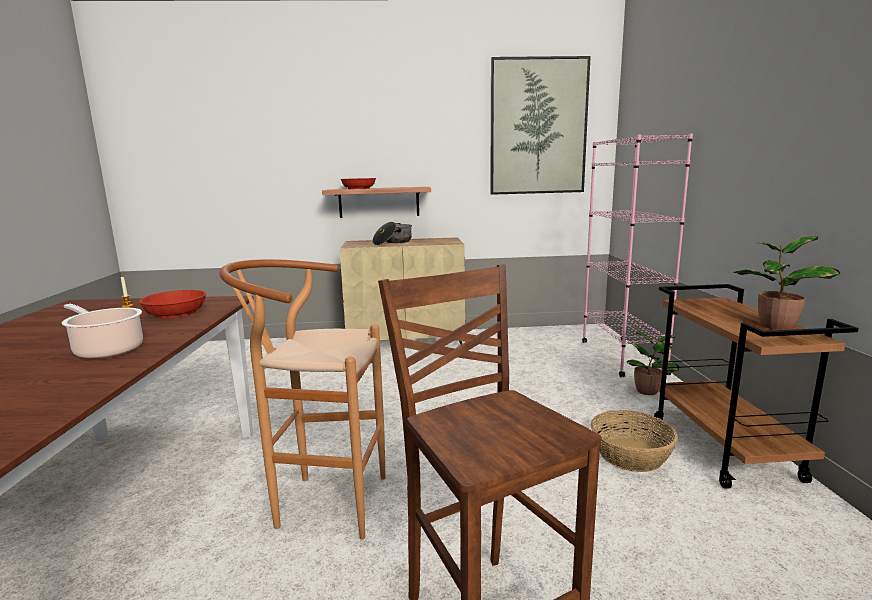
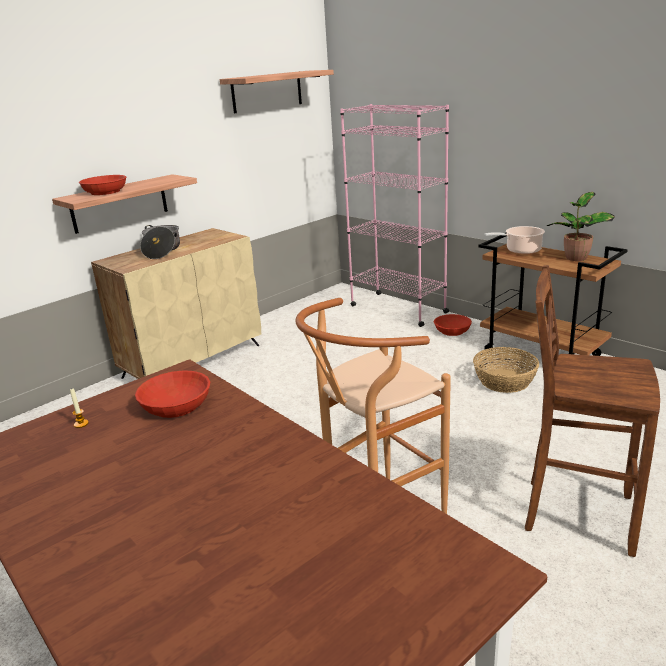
camera: 40 degrees left, 10 degrees up
(107, 350) = (250, 459): cooking pot -> cooking pot (521, 250)
(538, 127) = (267, 91): picture -> shelf
(648, 391) = (452, 331): potted plant -> red bowl

